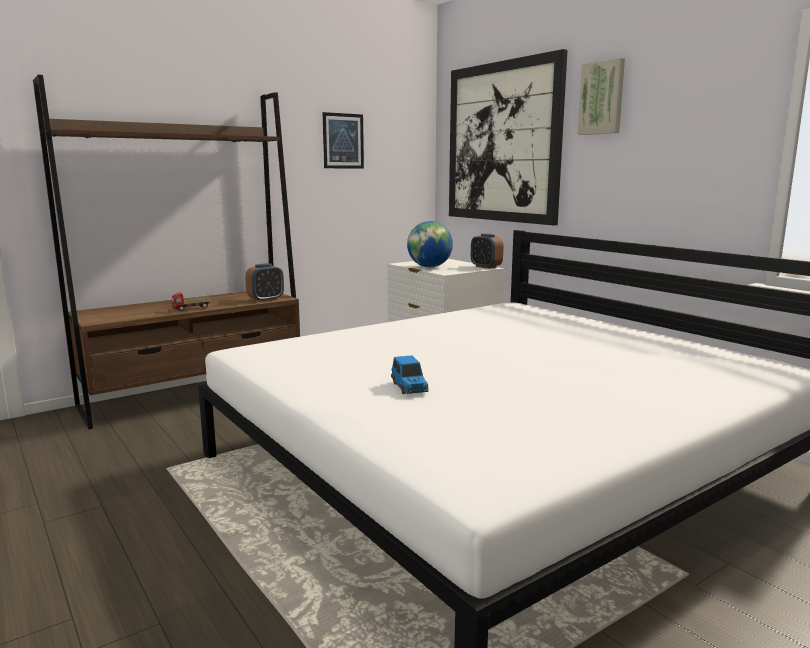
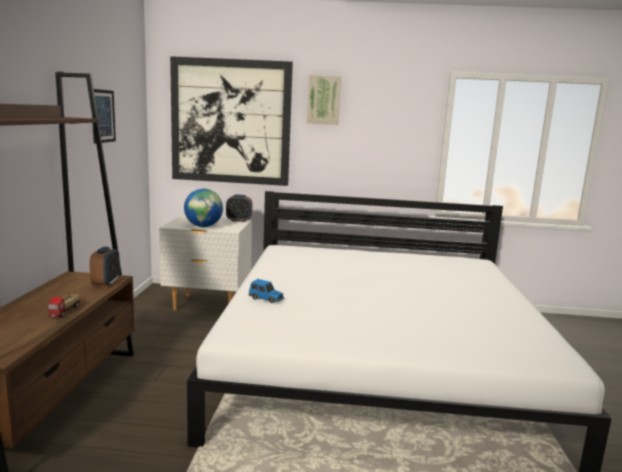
camera: 50 degrees left, 0 degrees up
(409, 387) = (400, 323): toy car -> toy car (266, 299)

